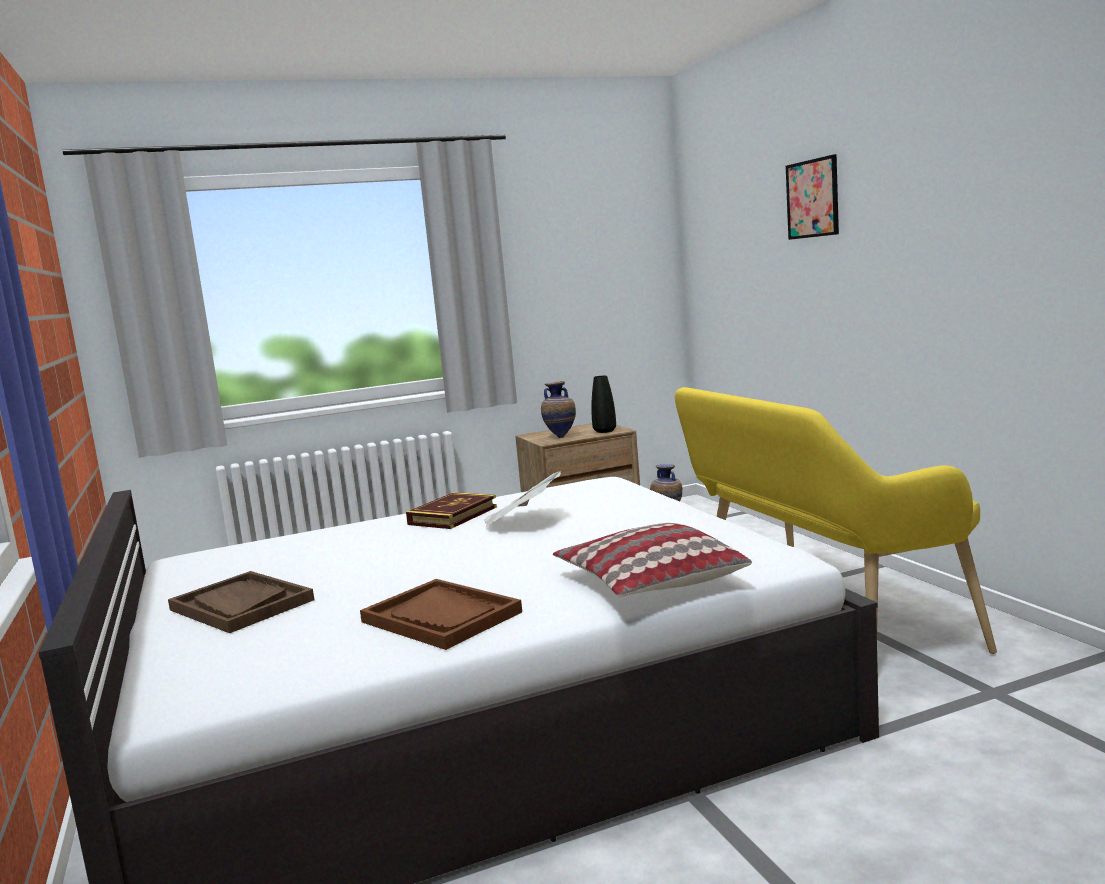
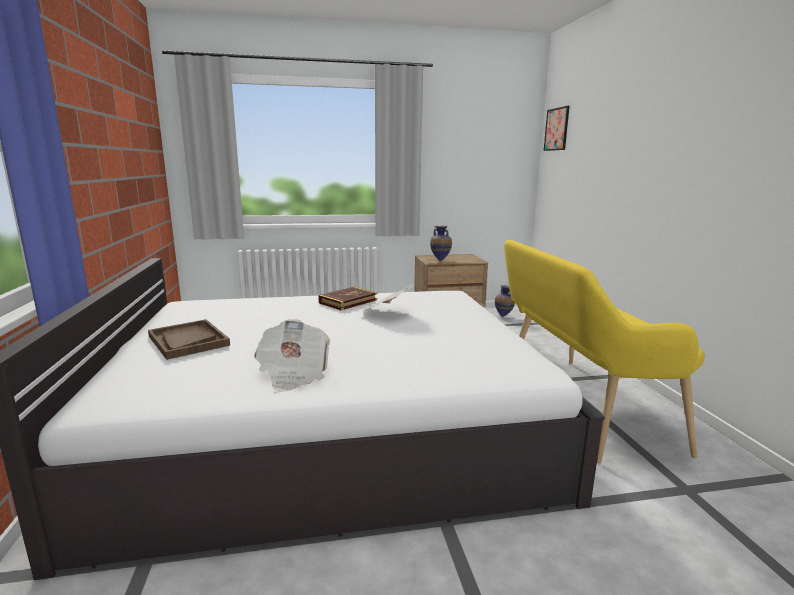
camera: 10 degrees right, 5 degrees up
(442, 617) = (293, 373): brown tray -> newspaper
(604, 431) = (468, 260): black vase -> none
(649, 581) = (440, 373): pillow -> none
(812, 198) = (628, 121): picture -> picture (556, 129)

